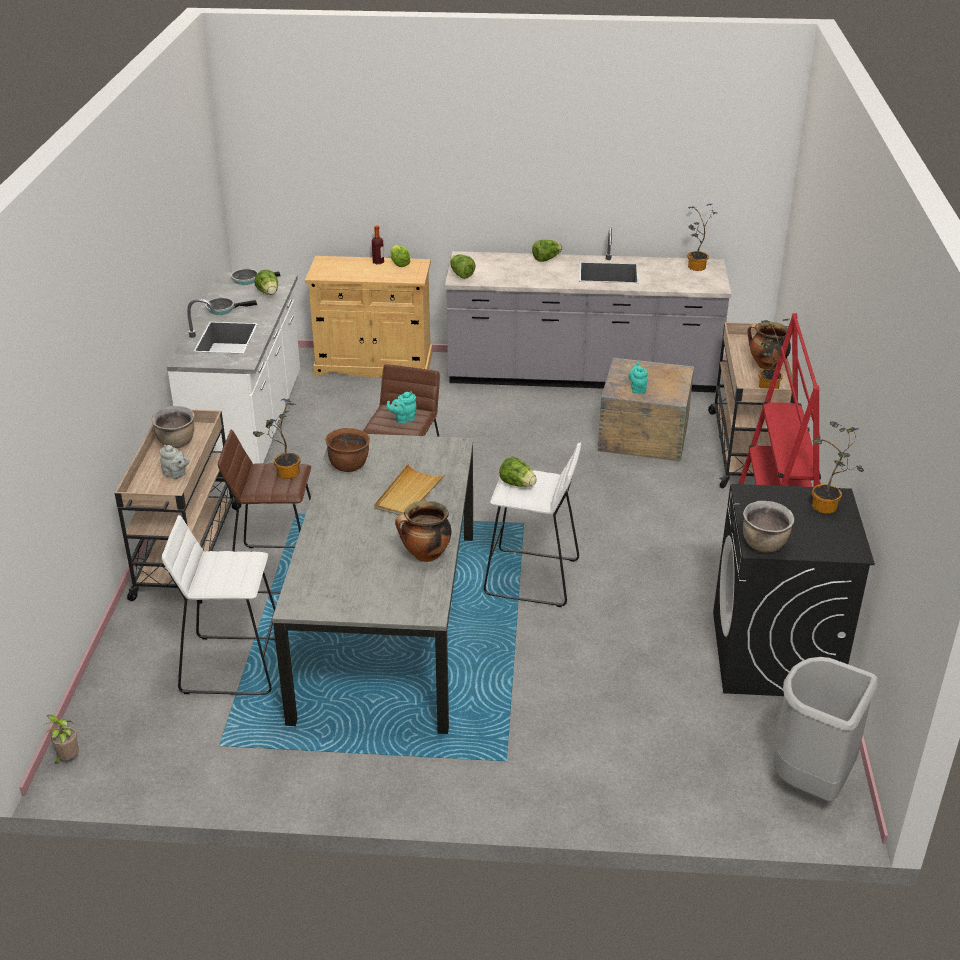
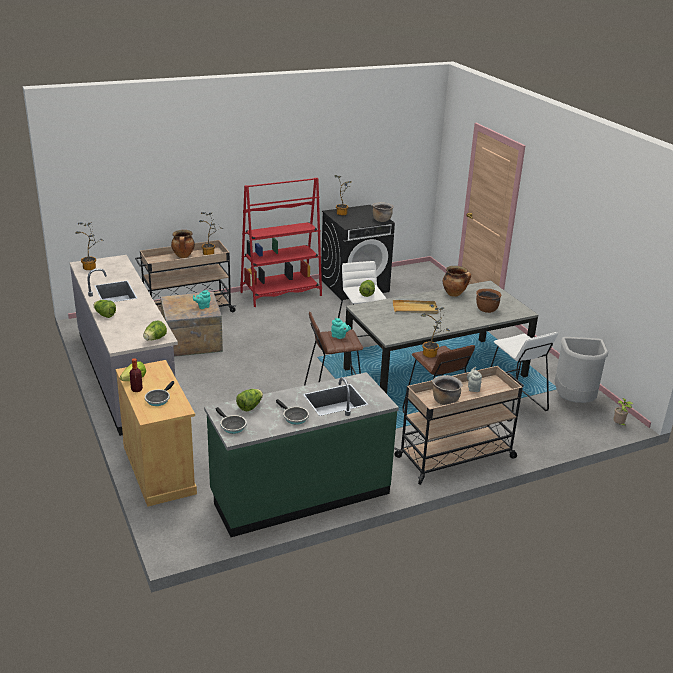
camera: 120 degrees left, 5 degrees down
(249, 427) = (300, 494): white counter -> green counter
(349, 268) = (158, 399): none -> frying pan
(349, 466) = (411, 330): brown cooking pot -> brown cooking pot (486, 309)
(810, 782) = (417, 273): grey trash can -> grey trash can (574, 401)

